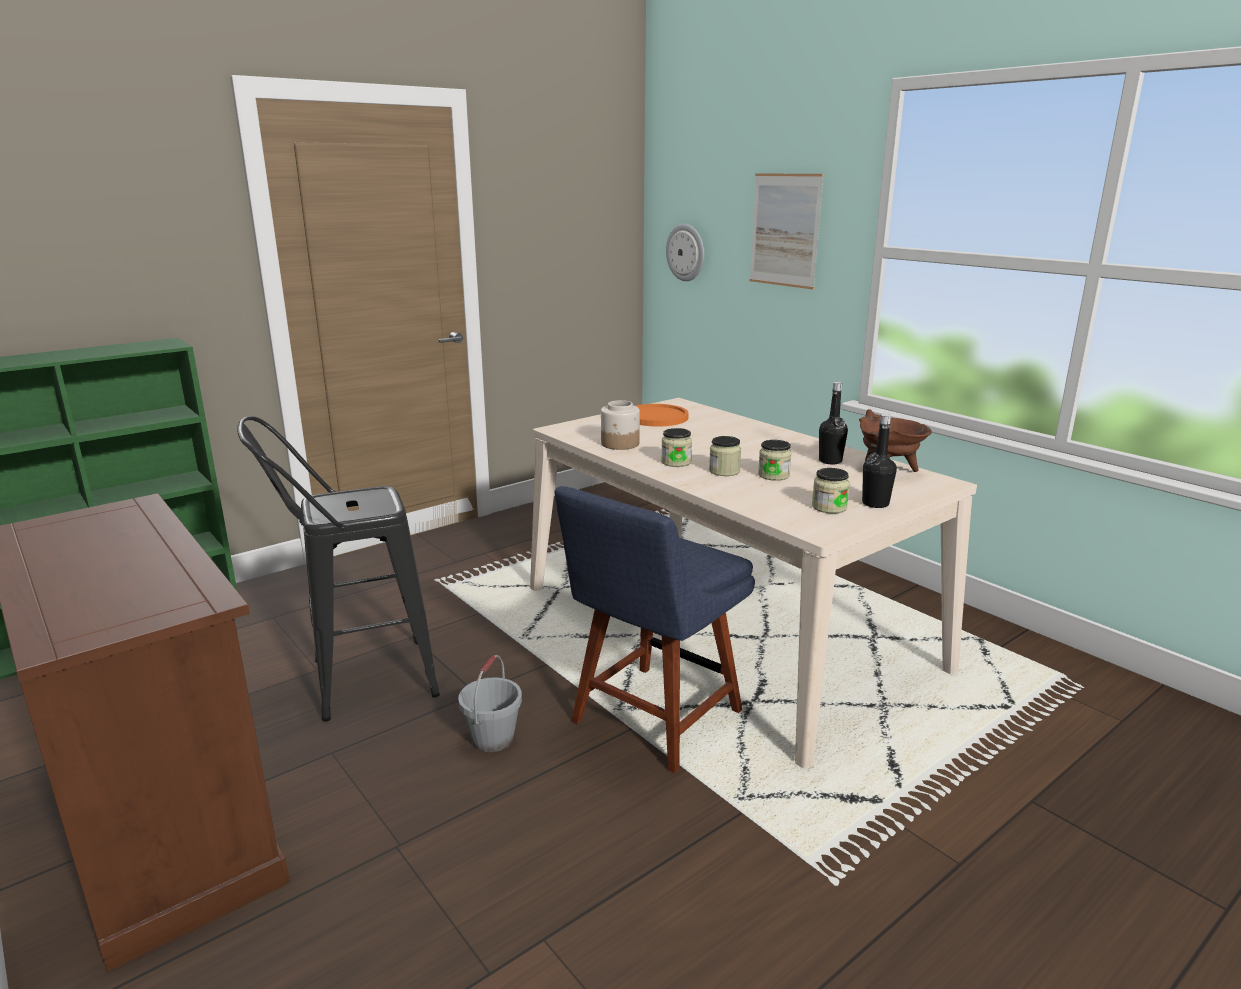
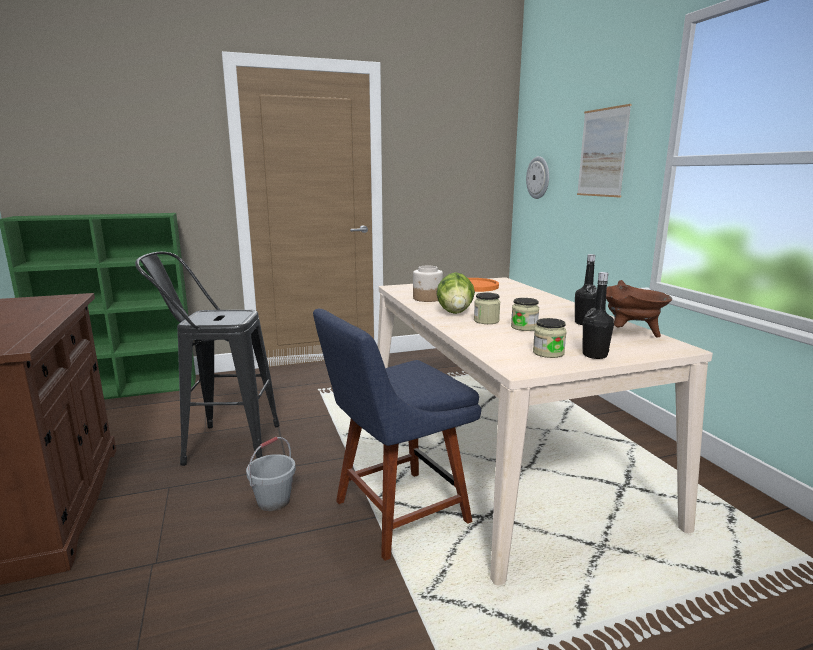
camera: 20 degrees right, 5 degrees down
(676, 462) = (455, 312): jar -> lettuce

